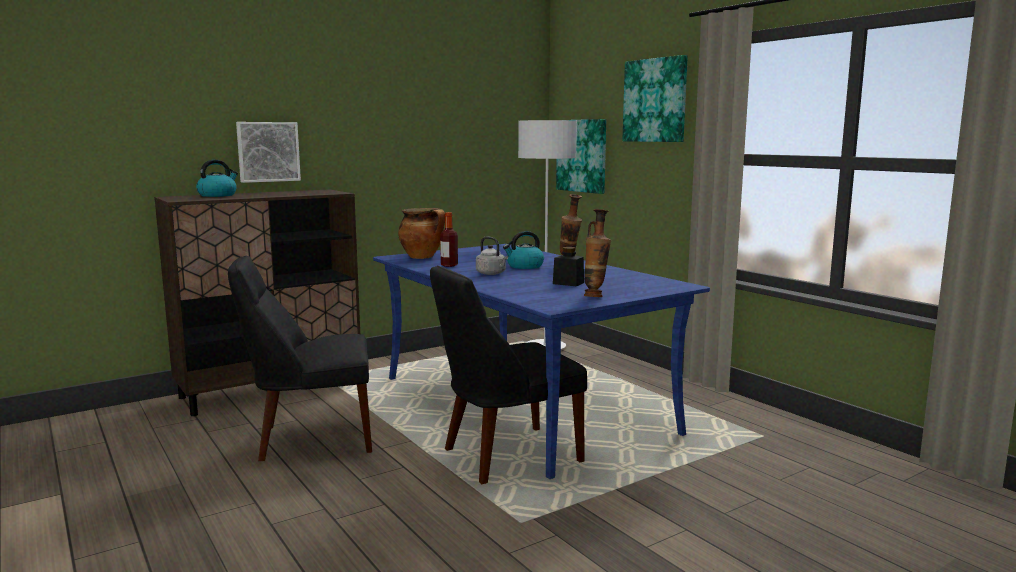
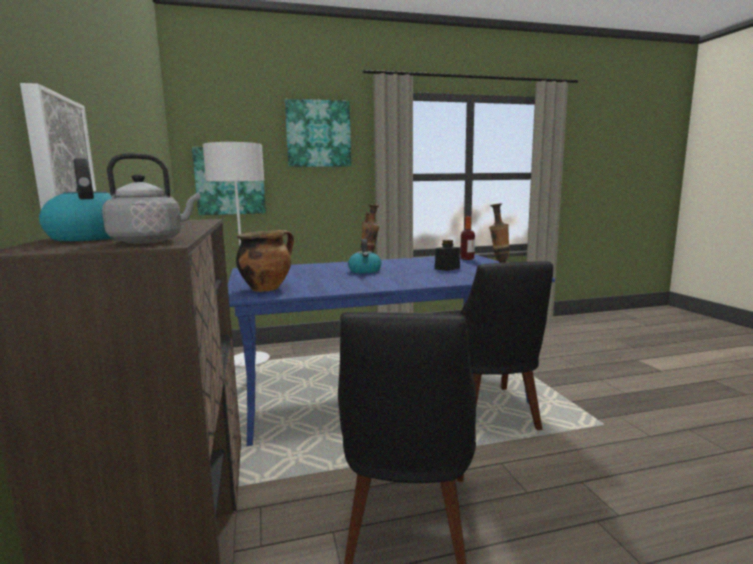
camera: 70 degrees left, 0 degrees up
(449, 265) = (330, 284): bottle -> bottle (467, 259)
(492, 273) = (390, 278): grey kettle -> grey kettle (151, 241)

